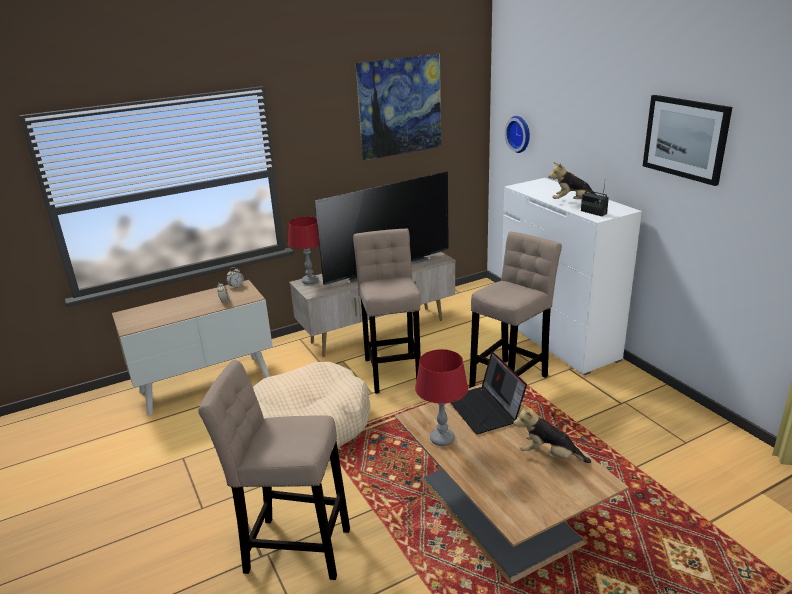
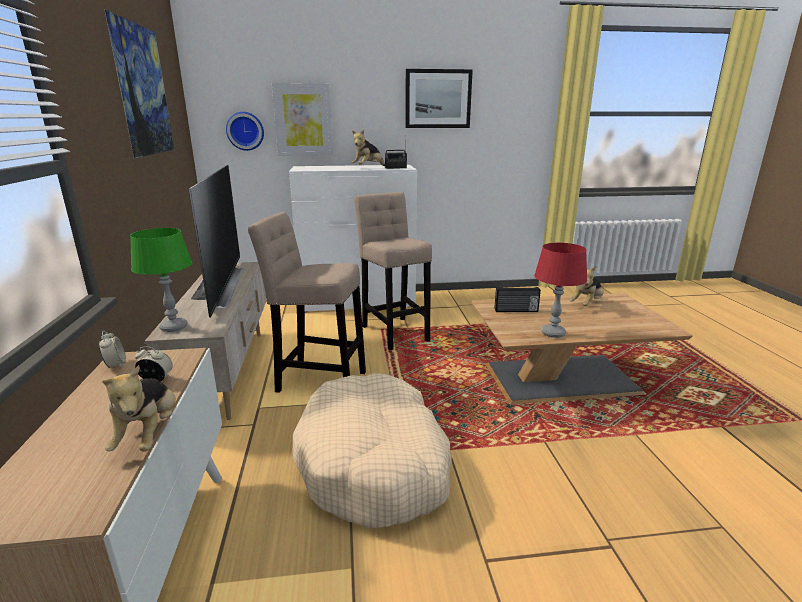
camera: 70 degrees left, 5 degrees down
(178, 319) = (149, 434): none -> plush toy
(292, 548) = (598, 514): beige stool -> none
(310, 281) = (174, 327): red table lamp -> green table lamp
(485, 410) = (516, 310): laptop -> radio
(559, 133) = (303, 120): none -> picture

